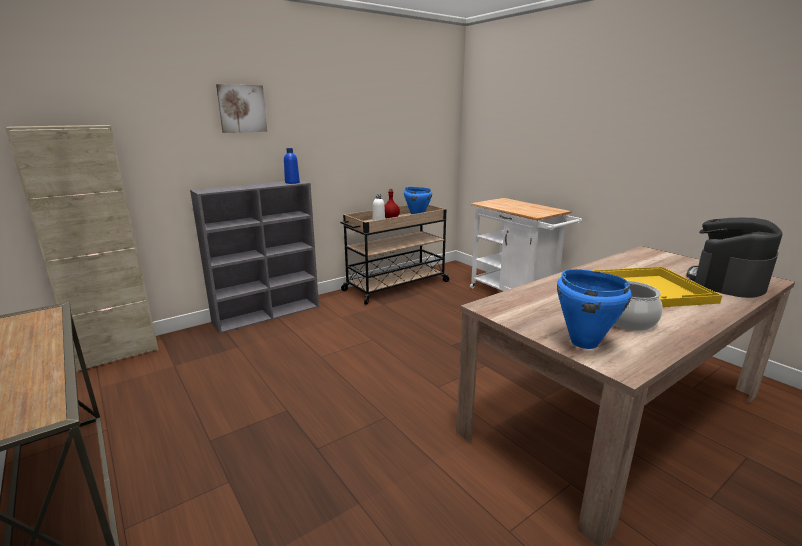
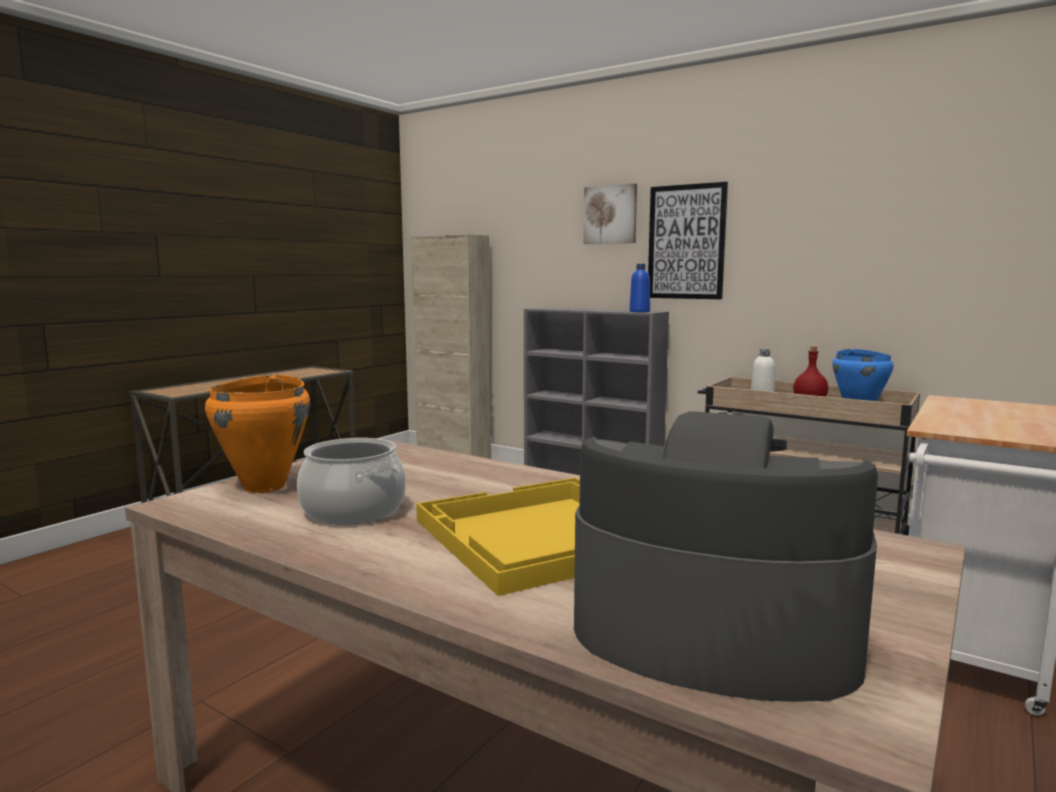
camera: 70 degrees right, 10 degrees down
(302, 131) = (686, 242): none -> picture
(583, 342) = (265, 487): blue cooking pot -> orange cooking pot

